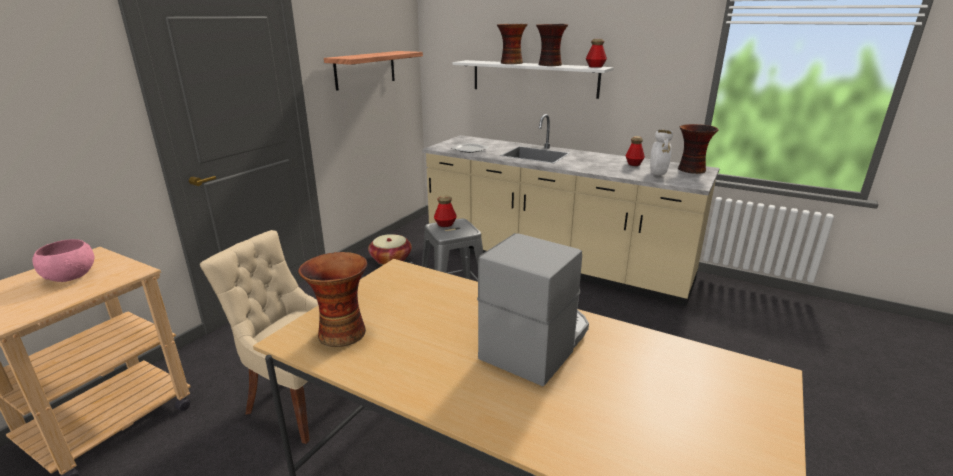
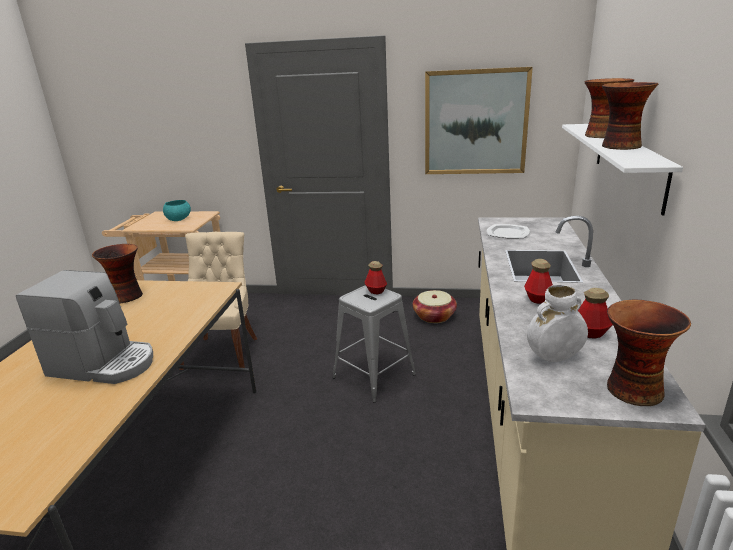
camera: 70 degrees right, 0 degrees up
(71, 276) = (179, 219): pink bowl -> turquoise bowl
(365, 69) = (475, 122): shelf -> picture
(595, 67) = (652, 161): bottle -> bottle (538, 299)

